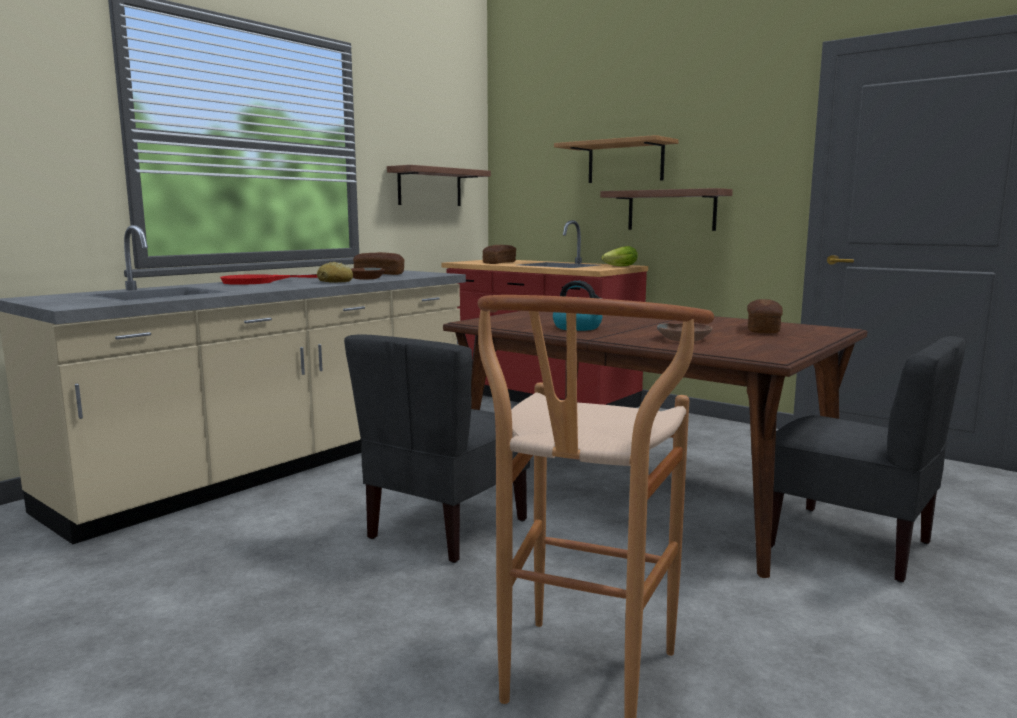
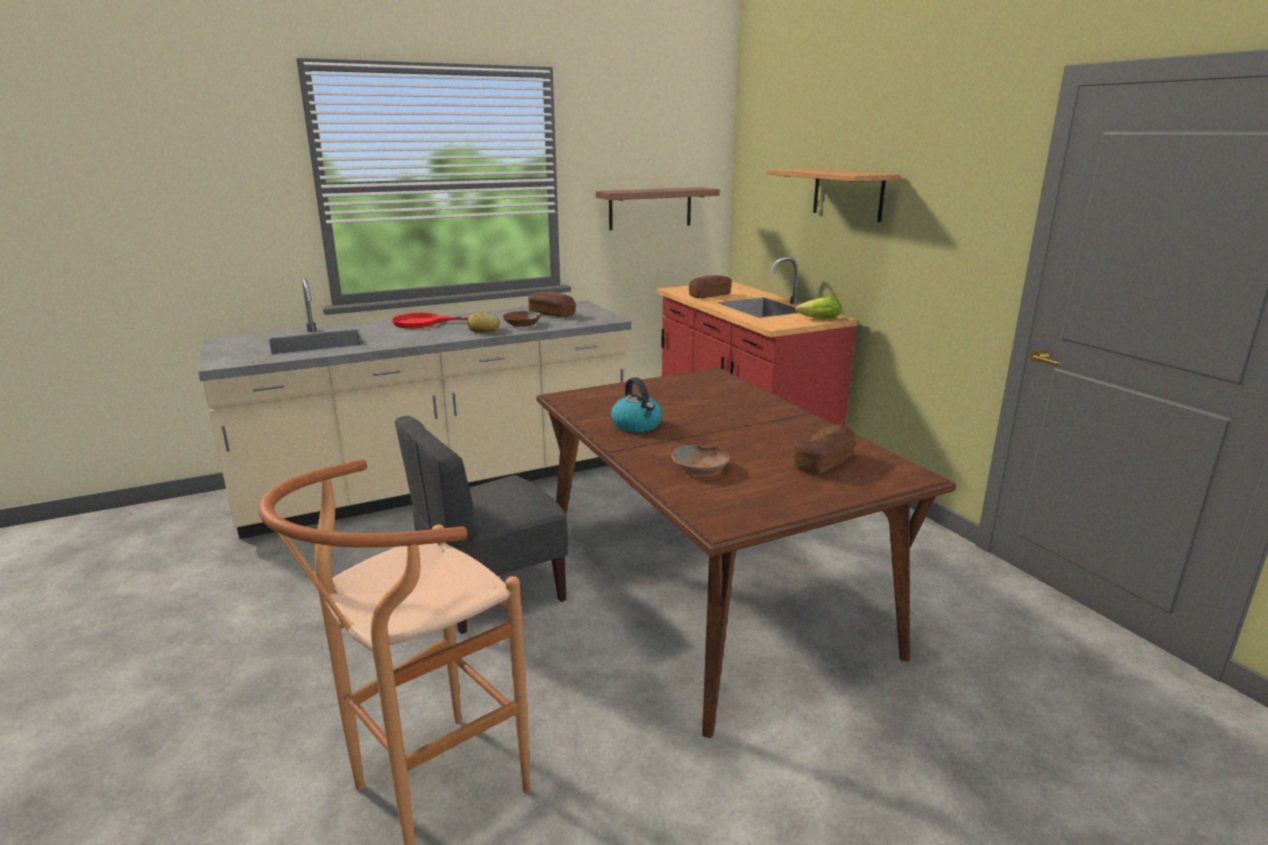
camera: 25 degrees right, 10 degrees up
(671, 210) = (885, 259): shelf -> none
(849, 544) = (847, 723): grey chair -> none

